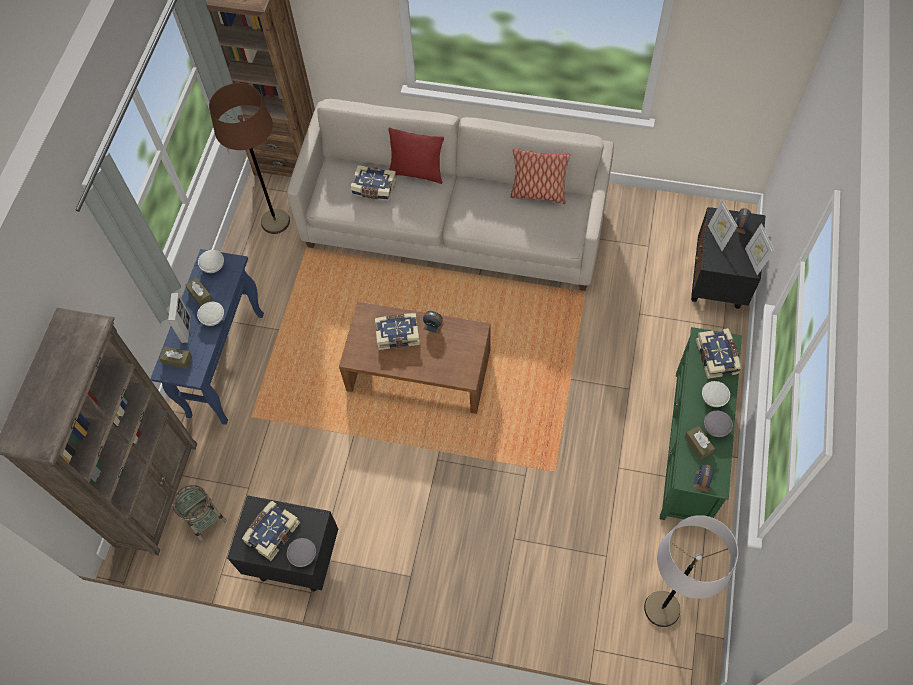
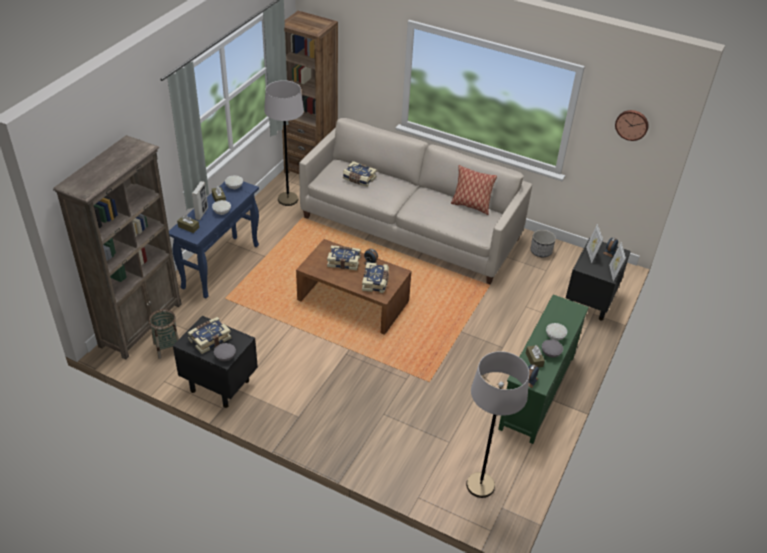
camera: 10 degrees right, 20 degrees down
(275, 222) = (288, 199): brown floor lamp -> grey floor lamp
(417, 173) = (391, 177): red pillow -> none
(634, 216) = (541, 251): none -> planter
(717, 357) = (566, 314): book -> book (375, 282)
(751, 52) = (632, 124): none -> wall clock

